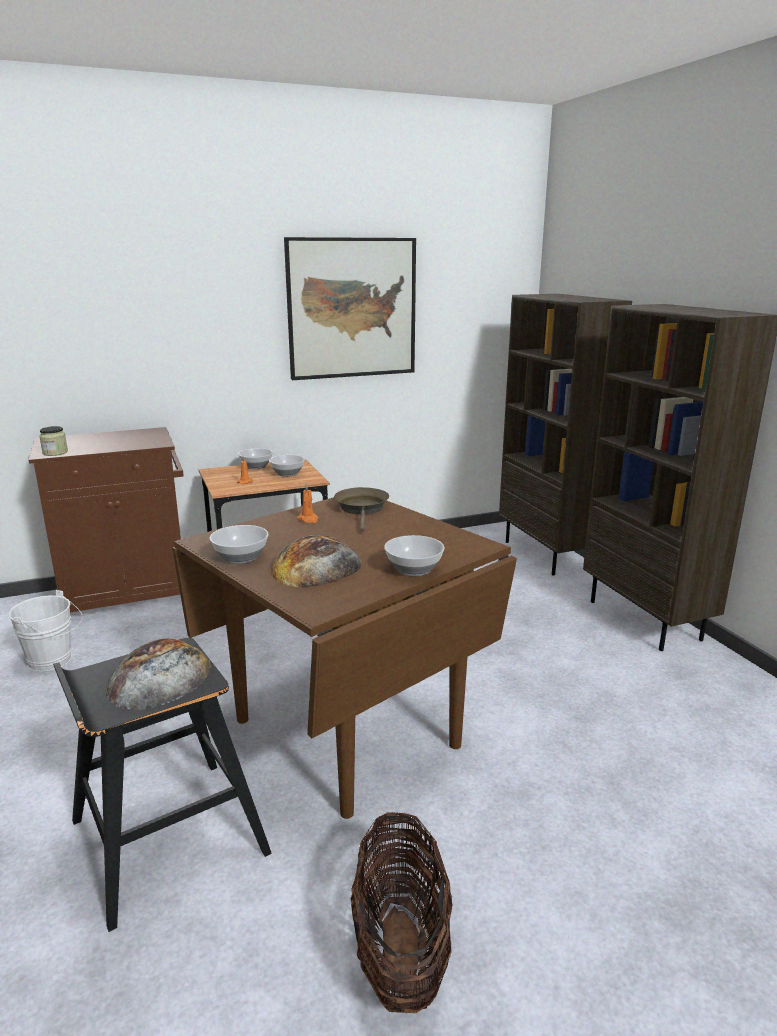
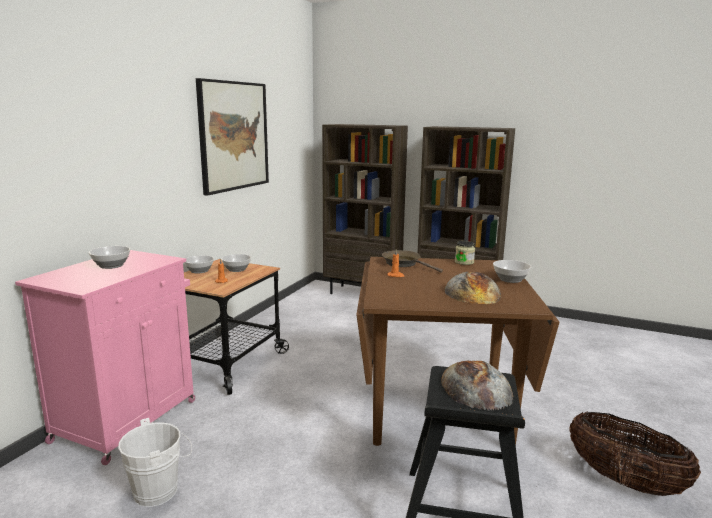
camera: 45 degrees left, 5 degrees down
(55, 453) = (92, 285): jar -> jar (464, 262)
(129, 596) = (128, 419): brown cabinet -> pink cabinet
(240, 557) = (427, 301): bowl -> bowl (111, 265)

